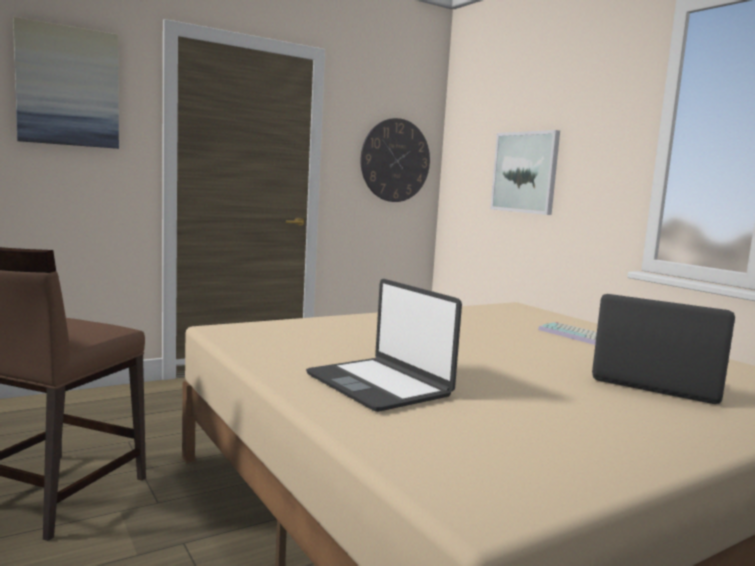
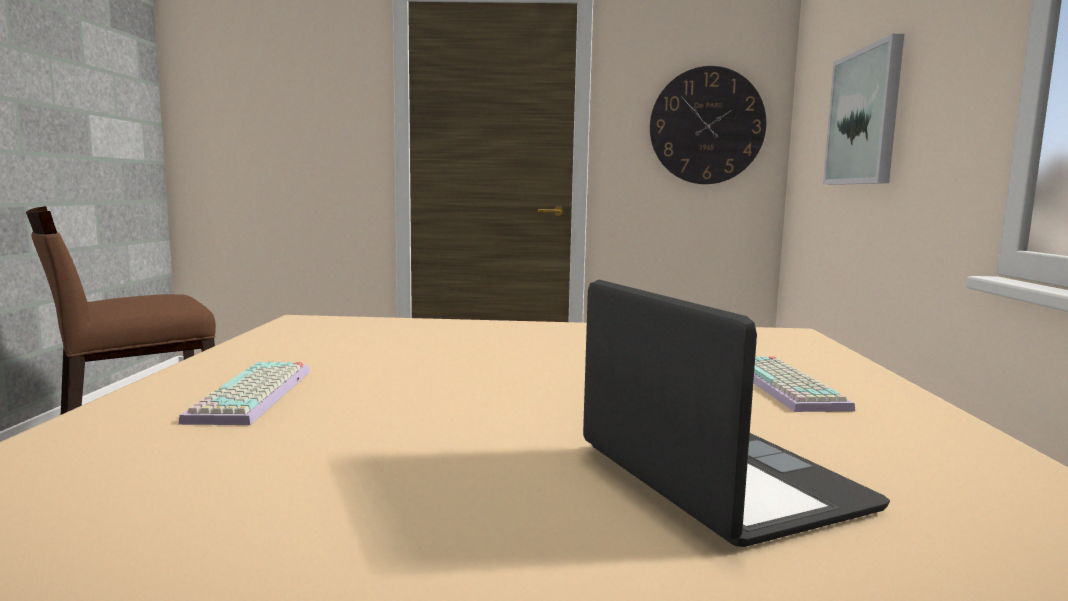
camera: 35 degrees right, 0 degrees up
(68, 86) = (300, 72): picture -> none
(379, 385) = (255, 395): laptop -> keyboard

